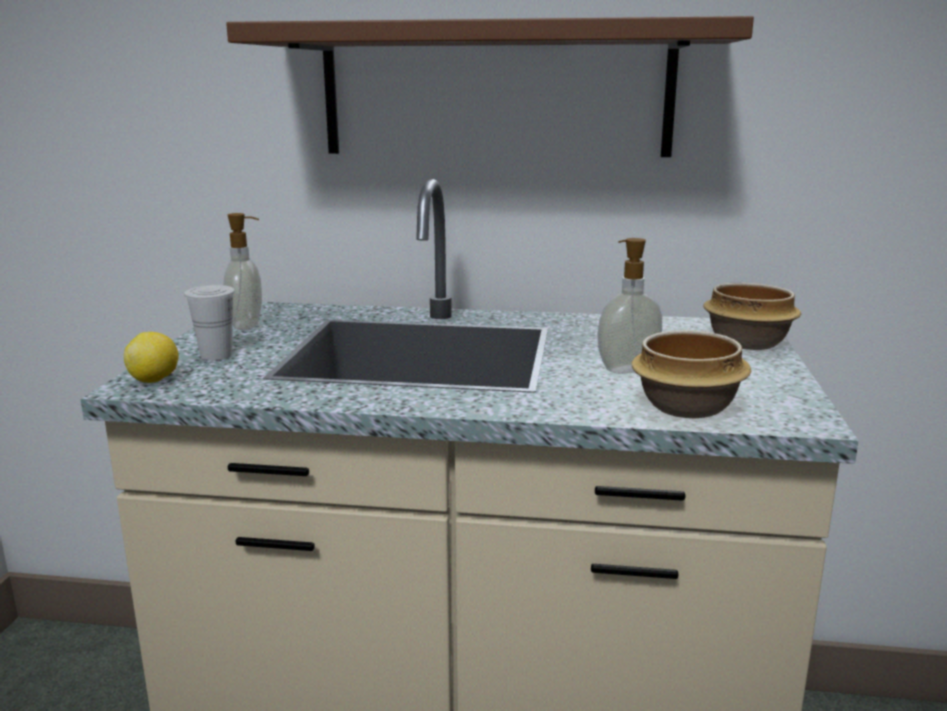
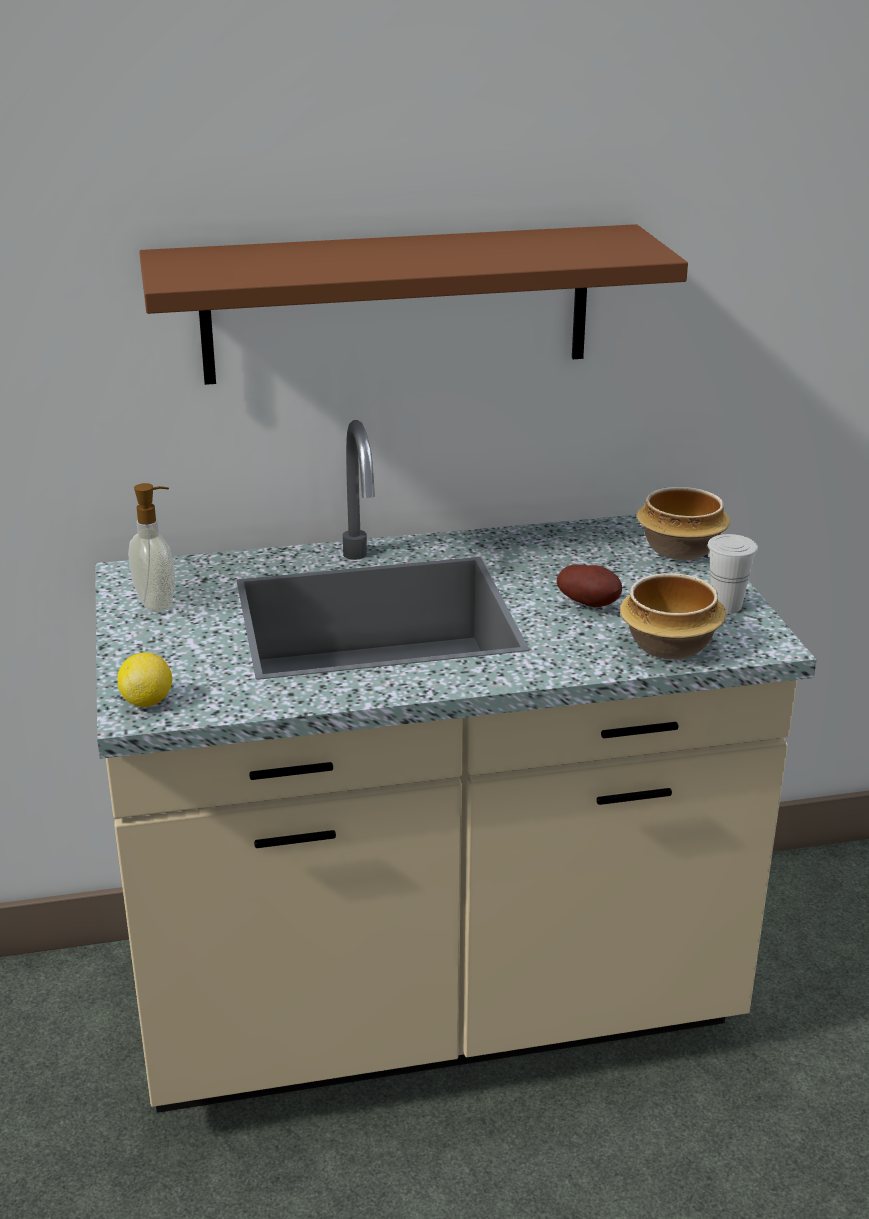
camera: 20 degrees left, 10 degrees up
(216, 355) = (173, 655): white cup -> white cup (726, 606)
(626, 368) = (591, 605): soap dispenser -> potato

